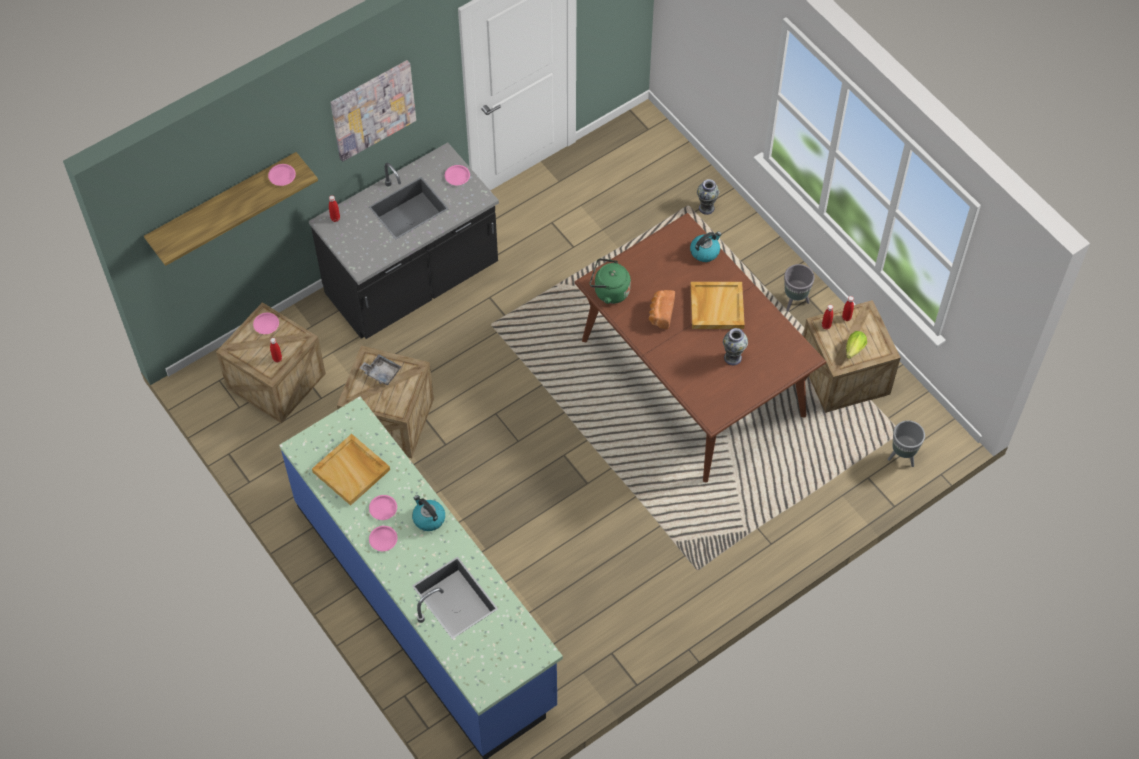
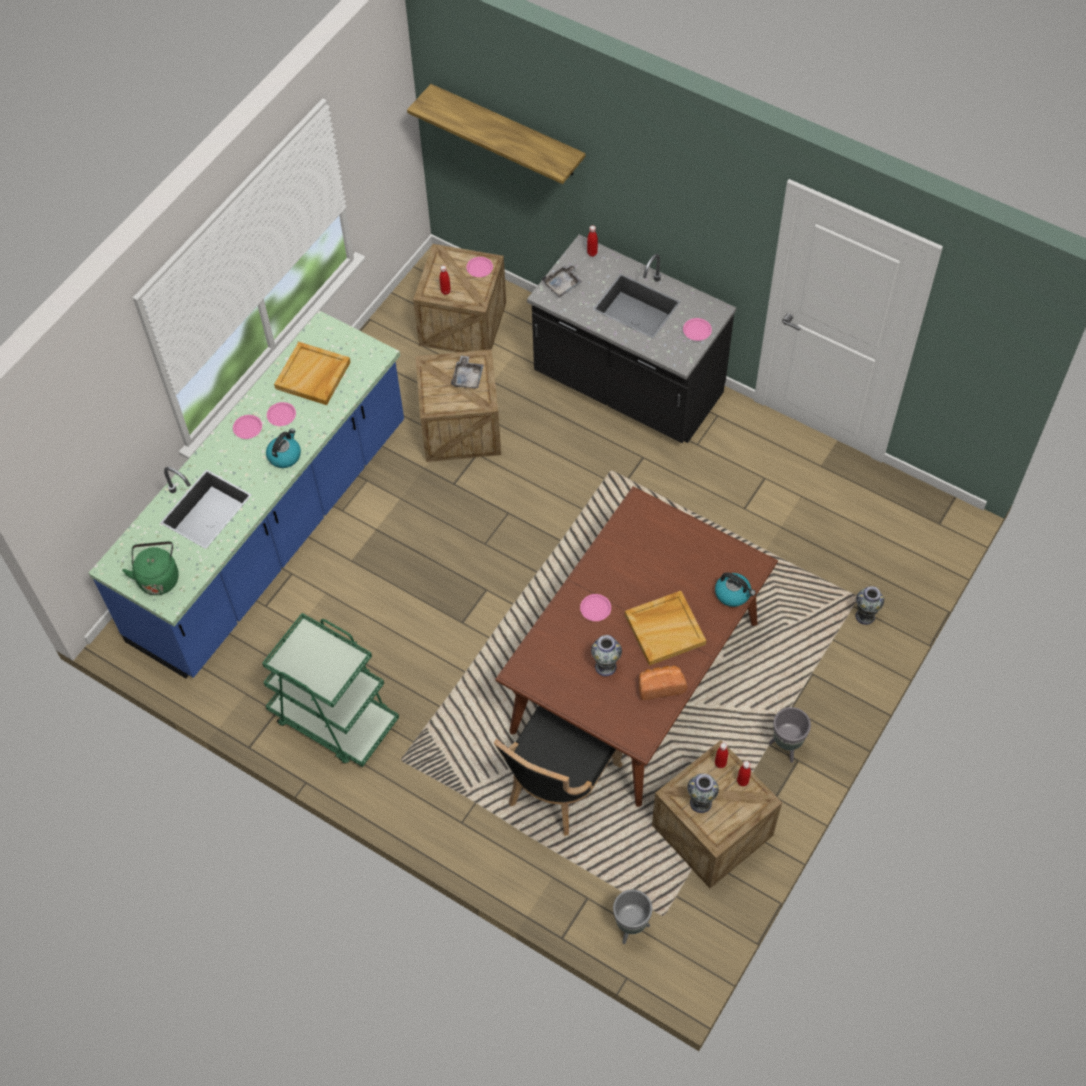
camera: 70 degrees right, 0 degrees up
(282, 176) = (550, 153): pink plate -> pink plate (595, 608)
(357, 250) = (563, 284): none -> grey tray
(372, 109) = (671, 191): picture -> none
(609, 291) = (634, 521): green kettle -> green kettle (158, 577)
(637, 609) = (333, 719): none -> green cart
(660, 313) = (629, 578): bread -> bread (660, 686)
(766, 464) = (558, 786): none -> black chair
(853, 350) = (700, 803): lettuce -> vase

